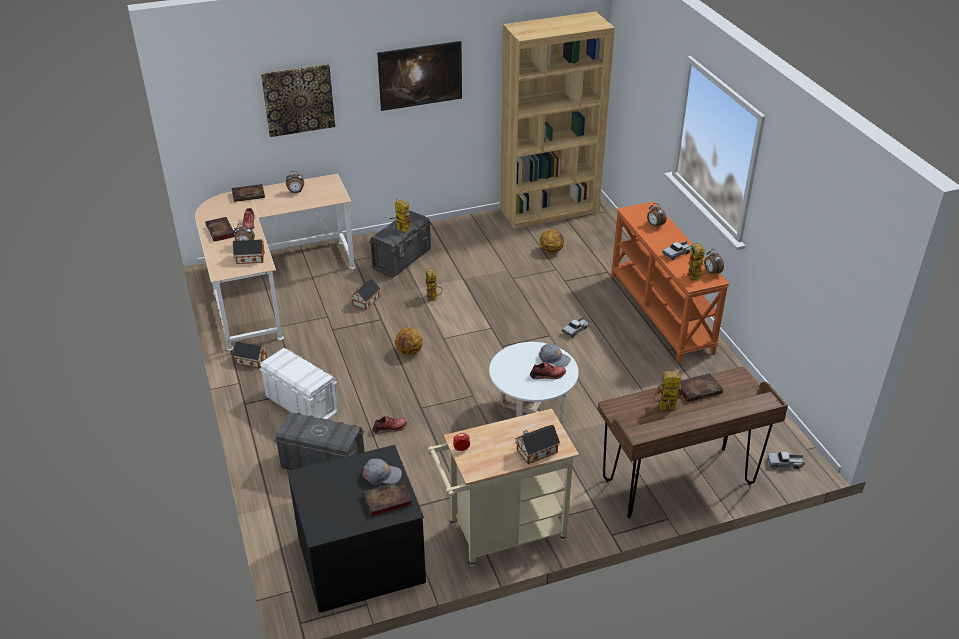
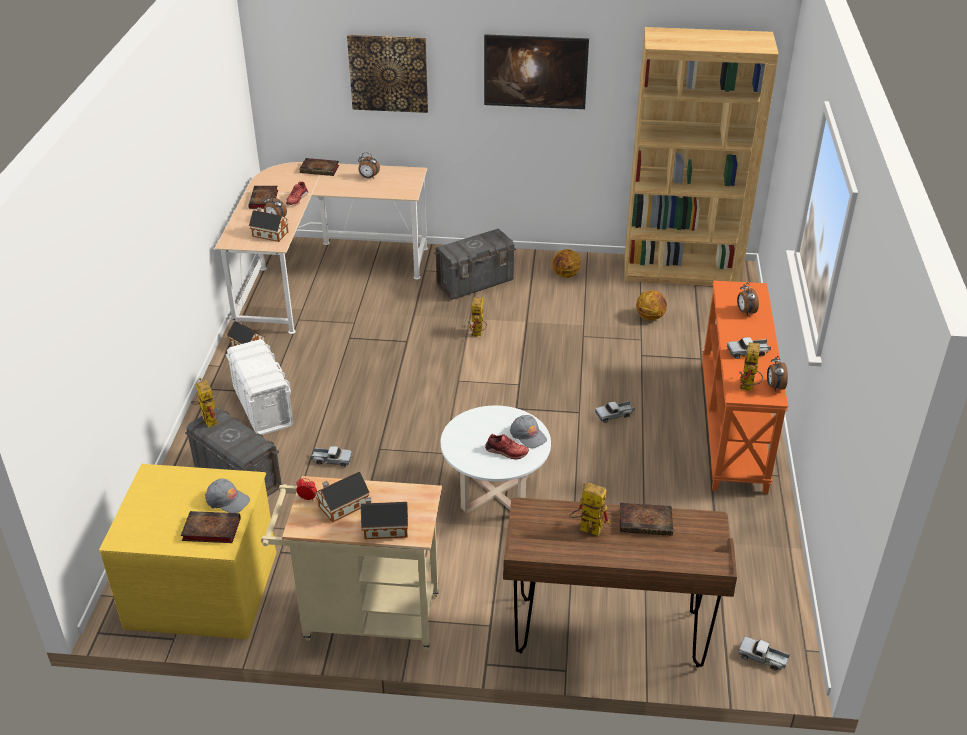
camera: 25 degrees right, 0 degrees up
(360, 558) = (203, 587): black dresser -> yellow dresser
(365, 301) = (404, 317): toy house -> toy house (341, 506)
(390, 428) = (332, 460): red shoe -> toy truck
(400, 228) = (473, 246): toy robot -> toy robot (207, 419)
(409, 352) = (411, 385): basketball -> basketball (565, 275)

